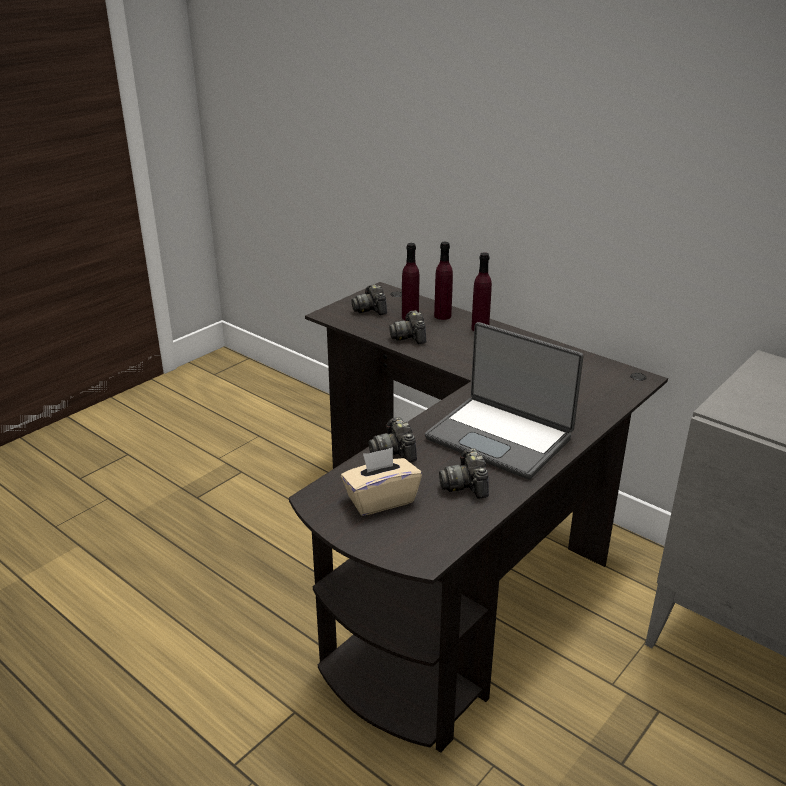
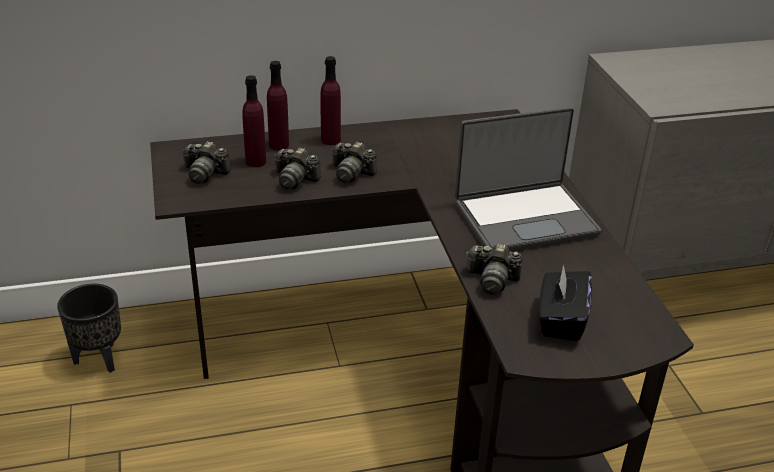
camera: 55 degrees left, 5 degrees up
(305, 424) = (99, 358): none -> black planter
(380, 500) = (560, 320): beige tissue box -> black tissue box
(466, 485) = (578, 268): camera -> camera (351, 173)

